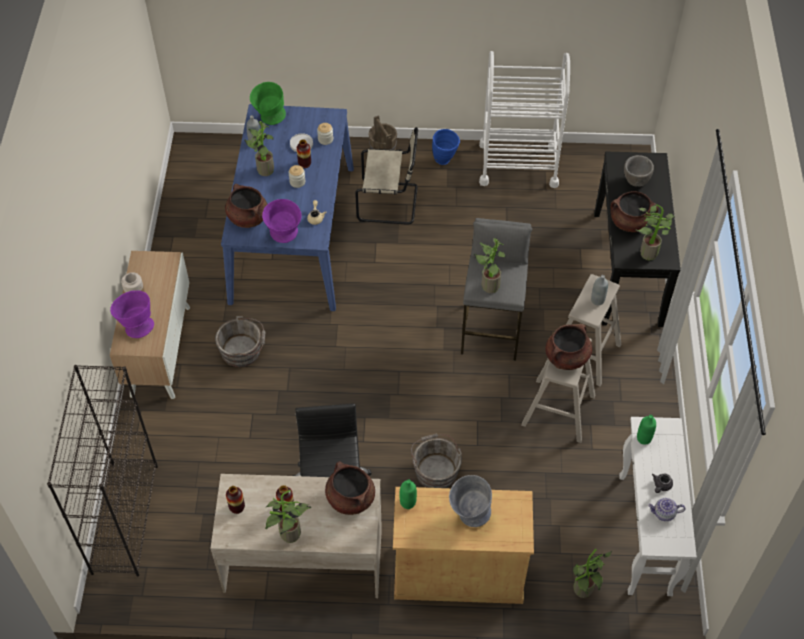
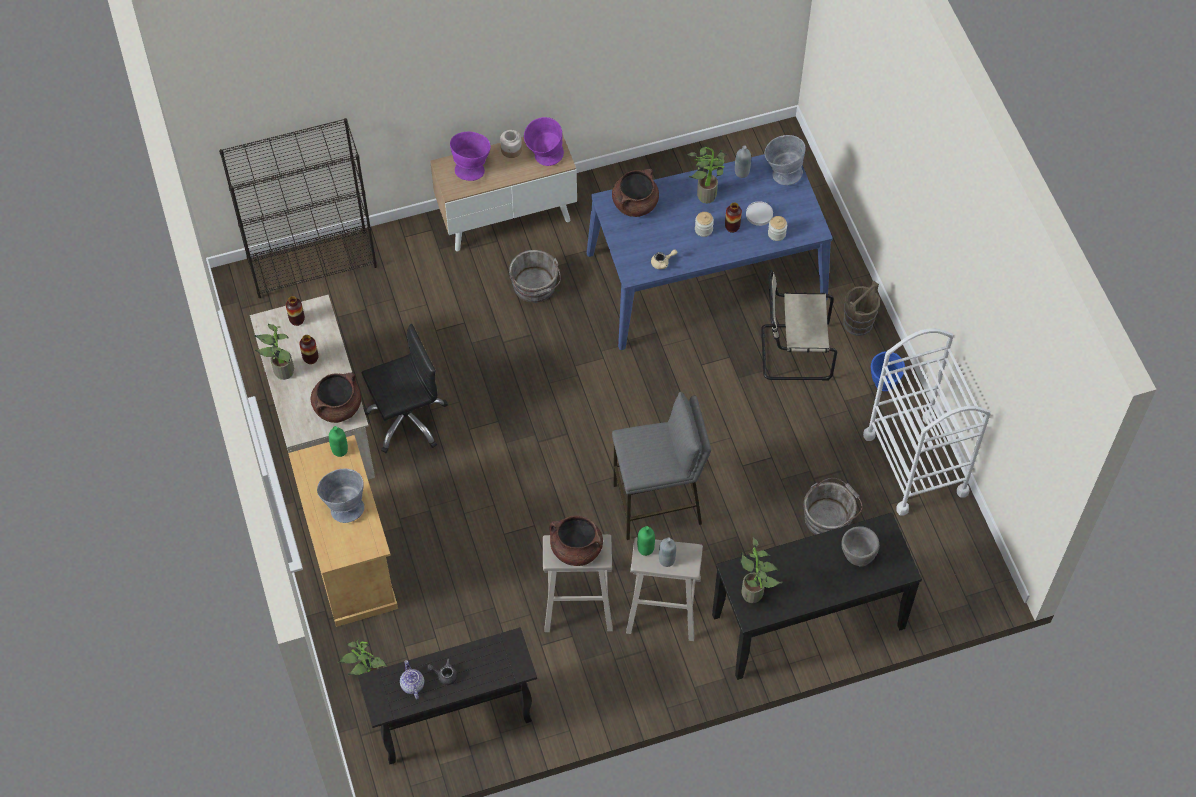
camera: 70 degrees right, 5 degrees up
(269, 118) = (782, 172): green bowl -> grey bowl
(284, 236) = (624, 244): purple bowl -> purple bowl (543, 157)
(390, 203) = (792, 352): beige chair -> beige chair turned 105 degrees clockwise
(435, 469) = (460, 504): grey bucket -> grey bucket (829, 517)
(487, 285) = (637, 446): potted plant -> none
(630, 222) = (791, 564): brown cooking pot -> none
(644, 438) = (497, 645): green bottle -> green bottle (645, 549)
(645, 535) = (453, 723): white console table -> black console table

